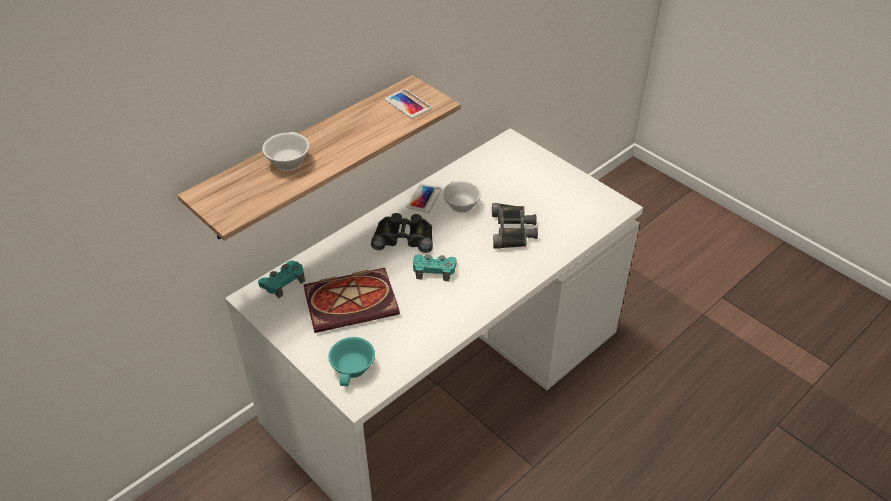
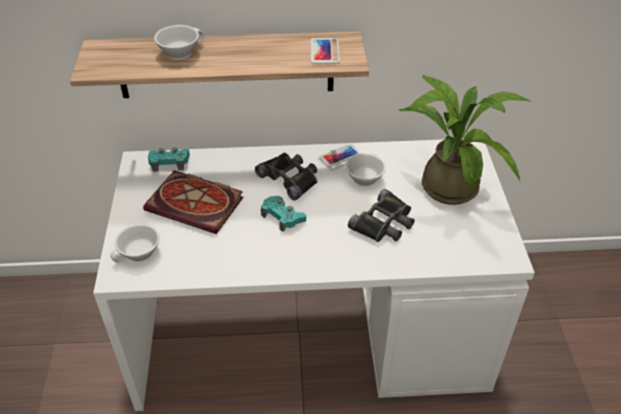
camera: 40 degrees right, 0 degrees up
(354, 369) = (139, 254): turquoise cup -> white cup
(523, 175) = (447, 182): none -> potted plant

